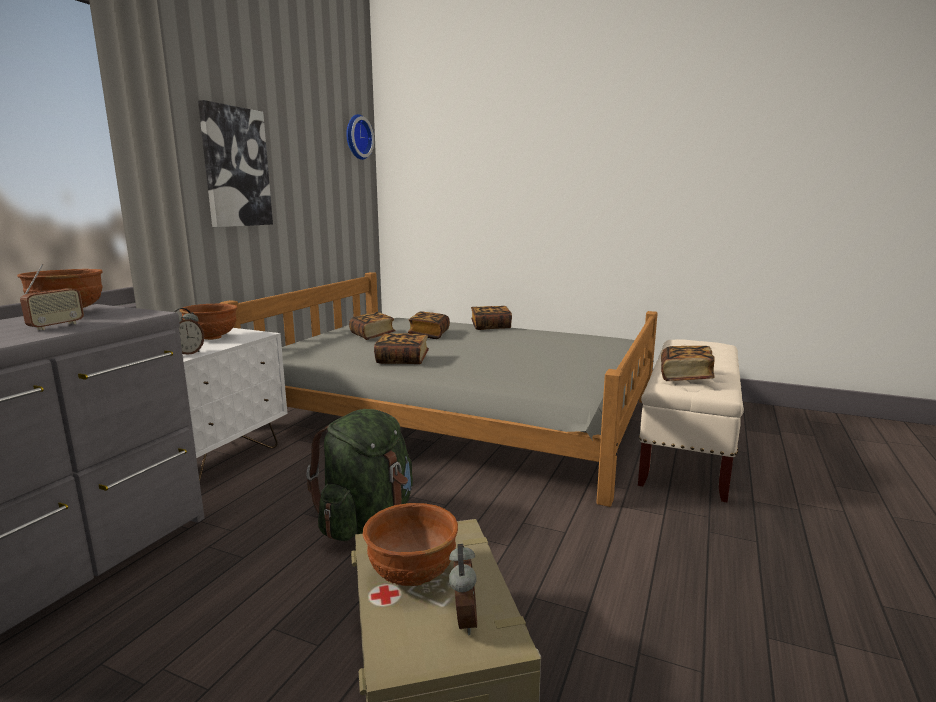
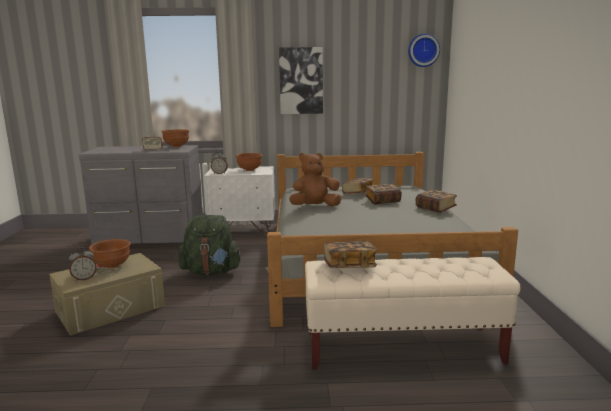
camera: 65 degrees right, 0 degrees up
(402, 360) = (315, 207): book -> brown plush toy

